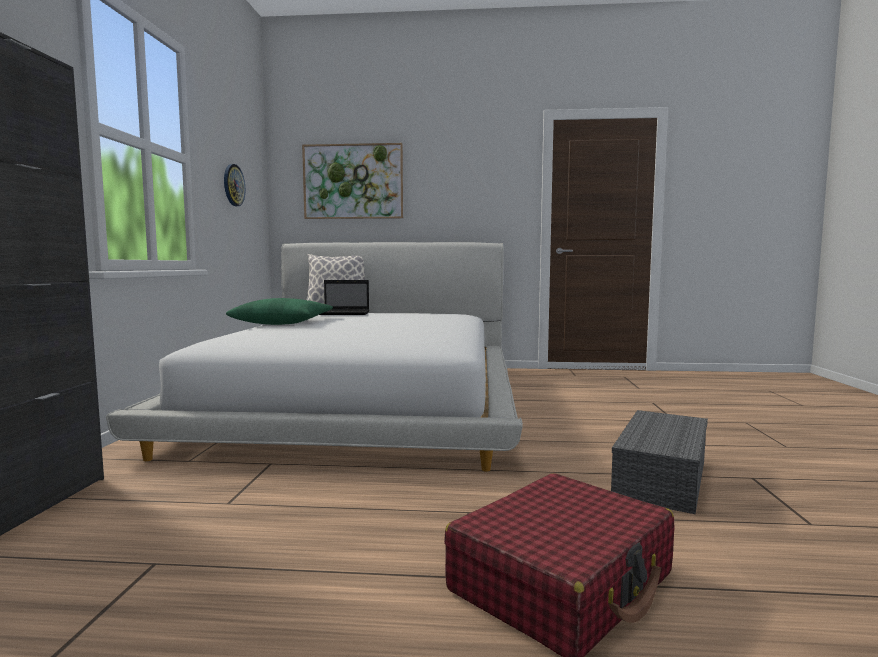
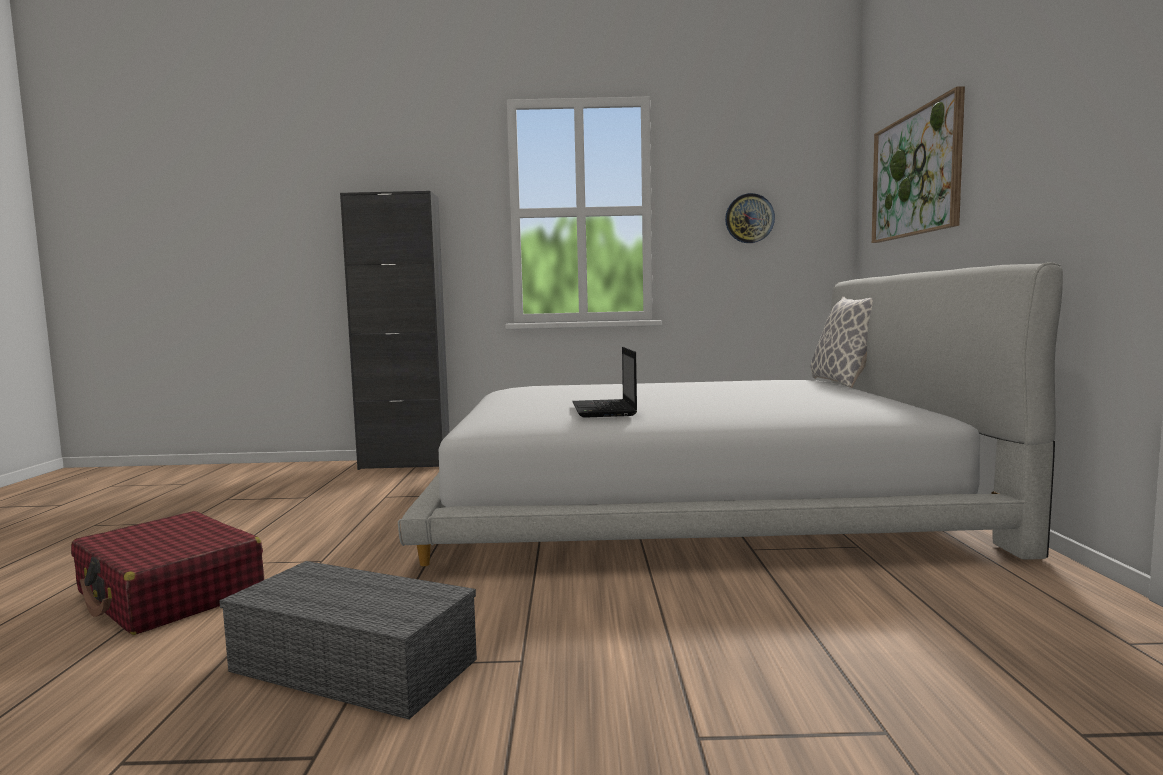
camera: 85 degrees right, 0 degrees up
(283, 323) = (663, 383): green pillow -> none
(345, 313) = (790, 384): laptop -> laptop (604, 410)

